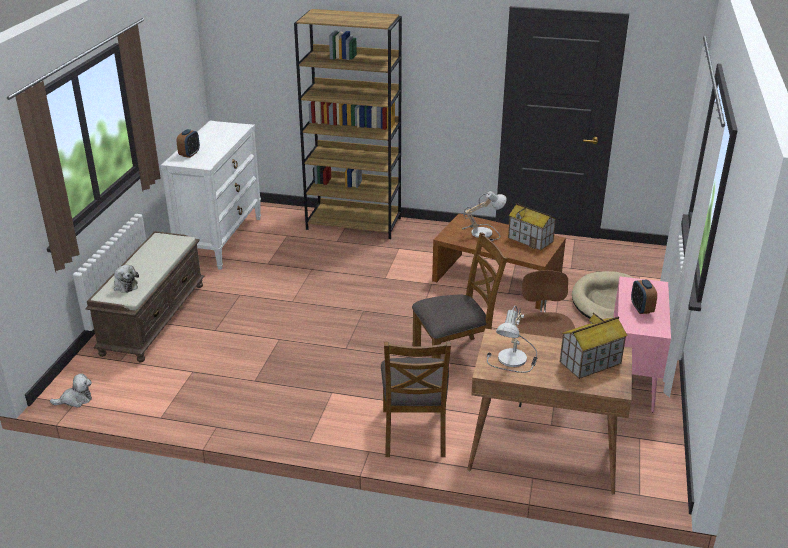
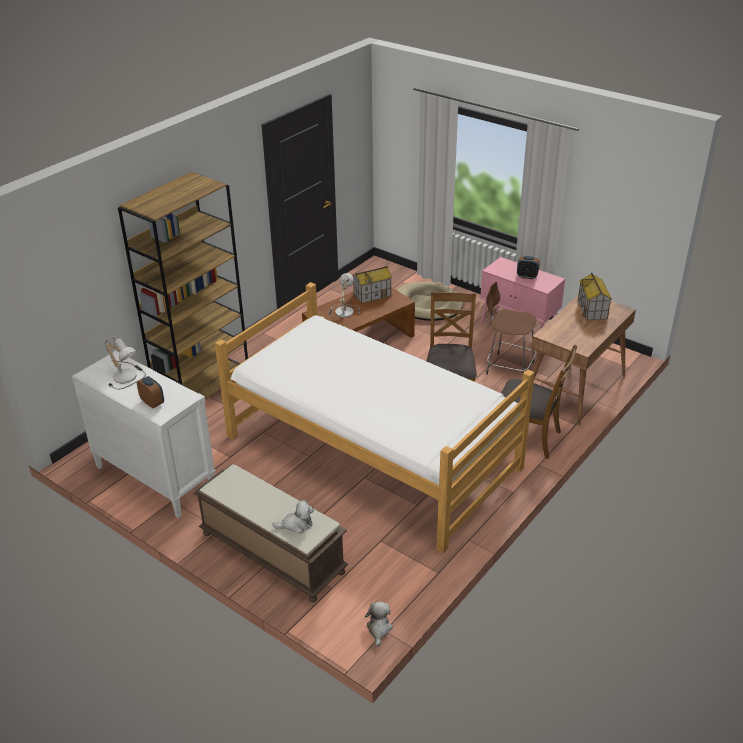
camera: 65 degrees left, 5 degrees up
(319, 334) = (371, 452): none -> bed
(514, 360) = (576, 335): table lamp -> table lamp (127, 376)

